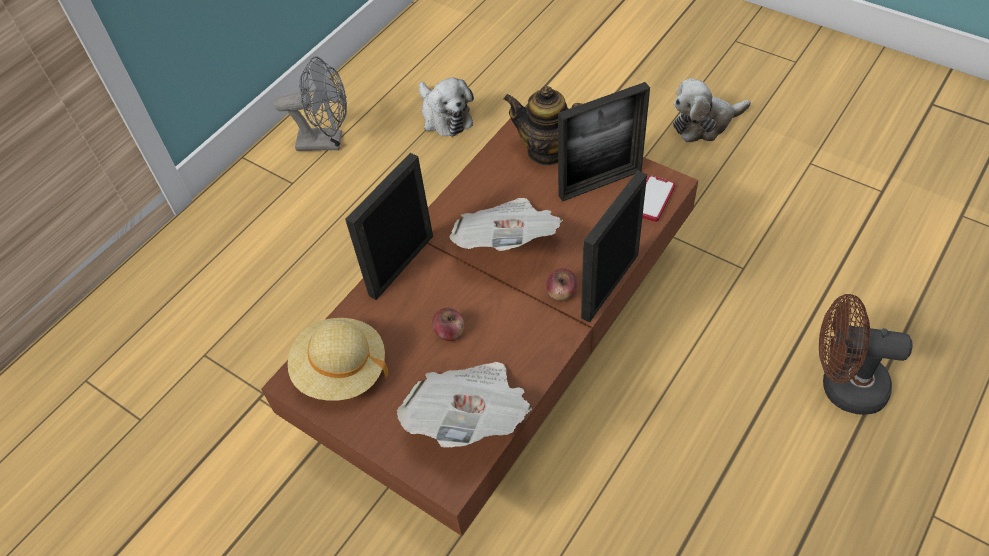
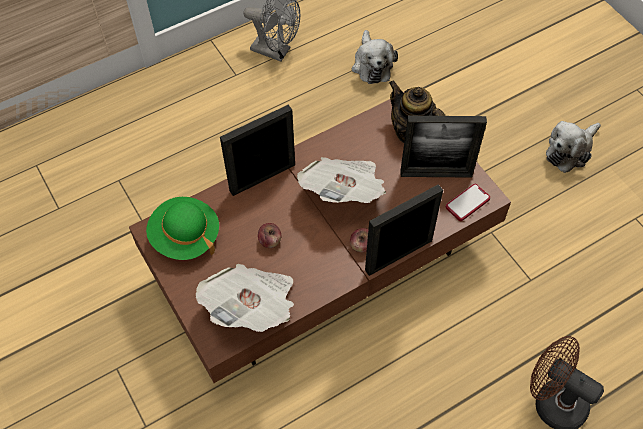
camera: 20 degrees right, 5 degrees up
(341, 371) = (185, 237): beige hat -> green hat
(704, 123) = (569, 151): plush toy -> plush toy turned 45 degrees counterclockwise

